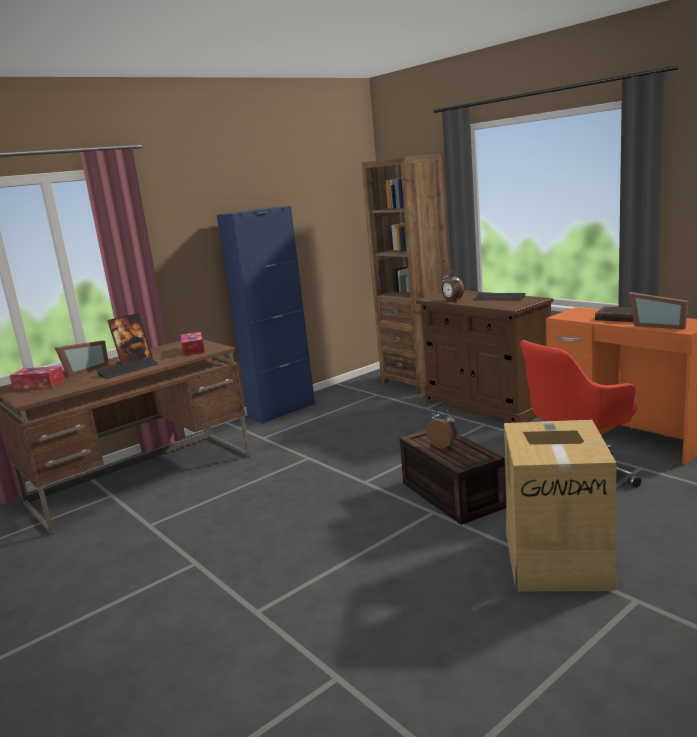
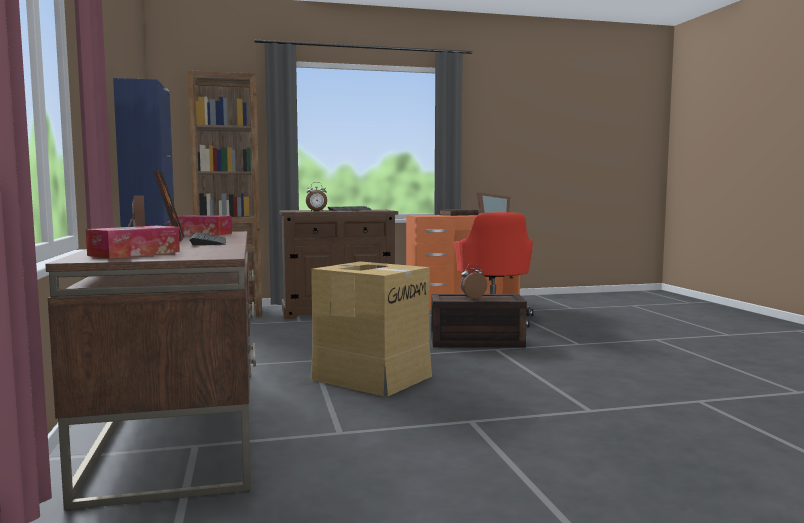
camera: 65 degrees left, 10 degrees down
(557, 557) = (596, 340): cardboard box -> cardboard box (371, 377)

